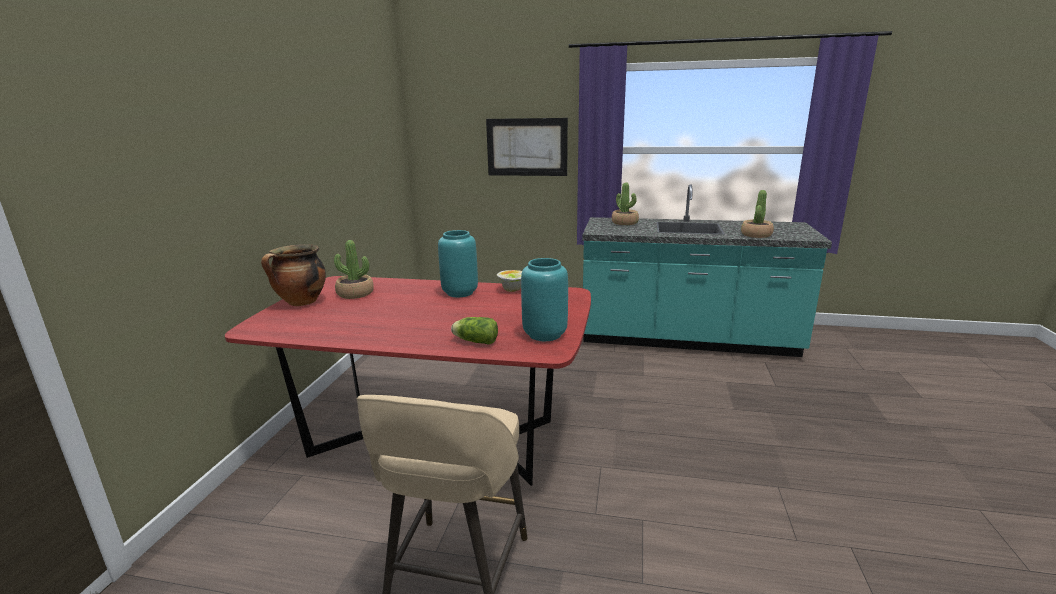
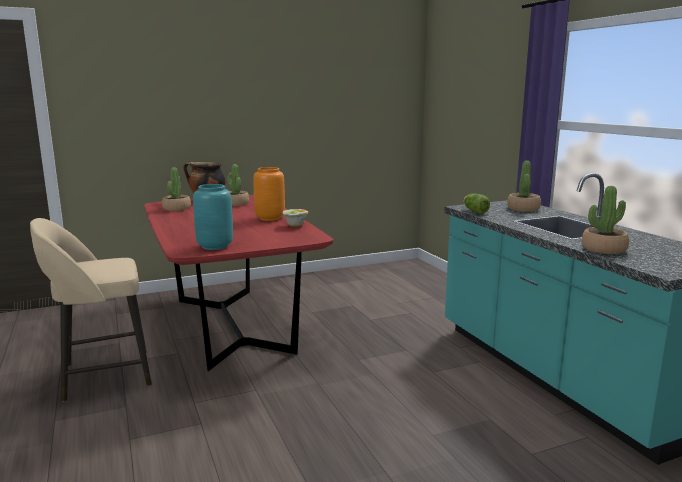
camera: 55 degrees right, 5 degrees down
(310, 324) = (176, 208): none -> potted plant
(460, 292) = (270, 218): turquoise vase -> orange vase
(474, 341) = (185, 236): lettuce -> lettuce (474, 211)
(527, 147) = (494, 116): picture -> none

